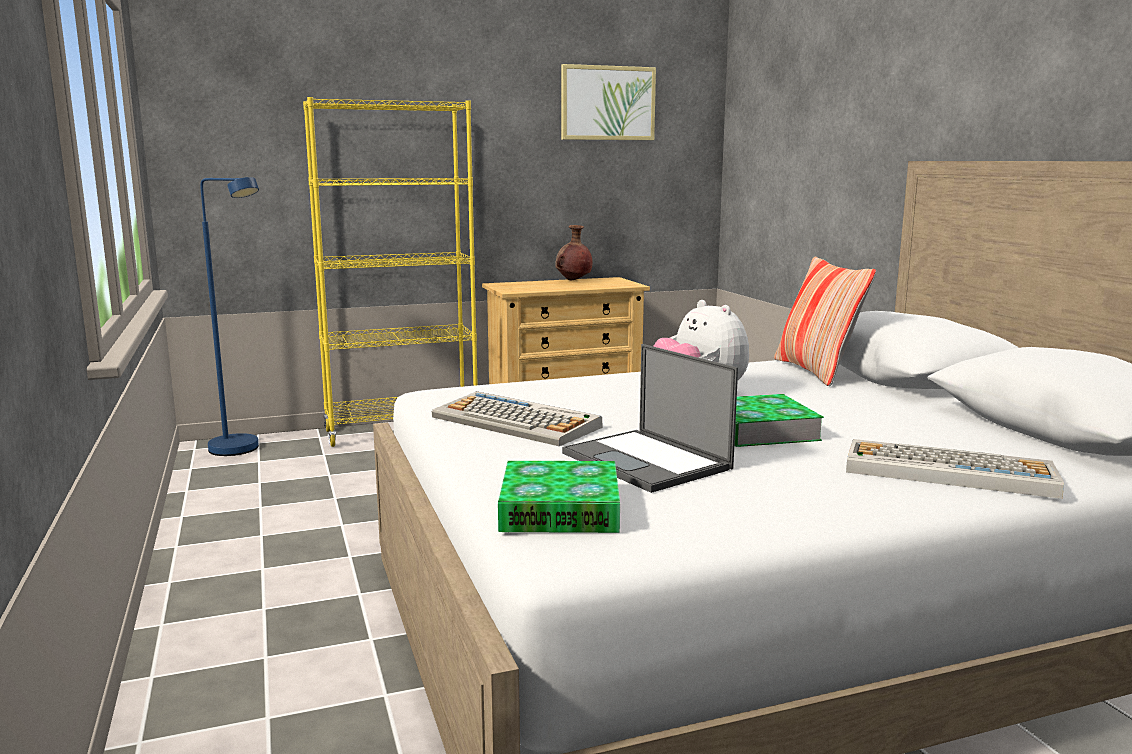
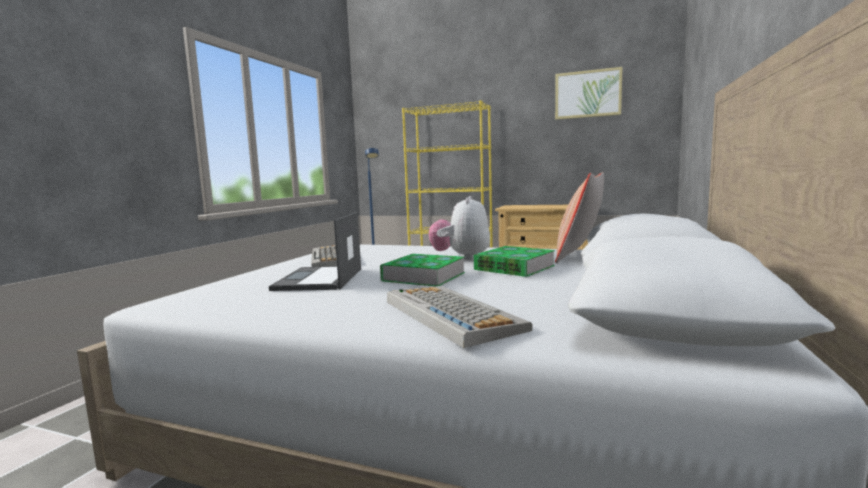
camera: 40 degrees right, 5 degrees down
(560, 509) = (217, 289): book -> book (514, 267)
(573, 280) = (558, 205): brown vase -> none

